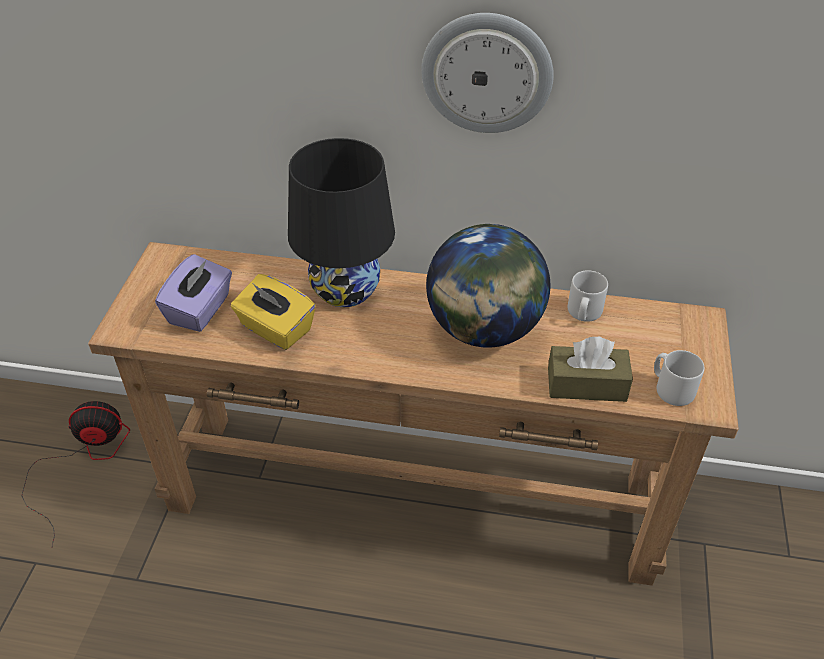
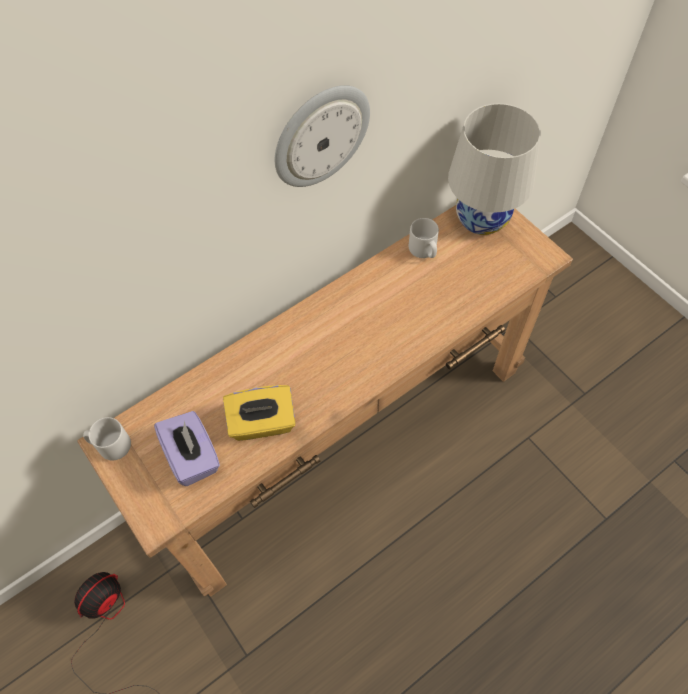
camera: 45 degrees left, 15 degrees up
(345, 290) = (269, 355): black table lamp -> none
(484, 330) = (385, 310): globe -> none
(586, 385) = (478, 297): brown tissue box -> none
(671, 389) = (519, 262): grey mug -> grey mug (111, 445)
(678, 329) = (481, 219): none -> white table lamp

